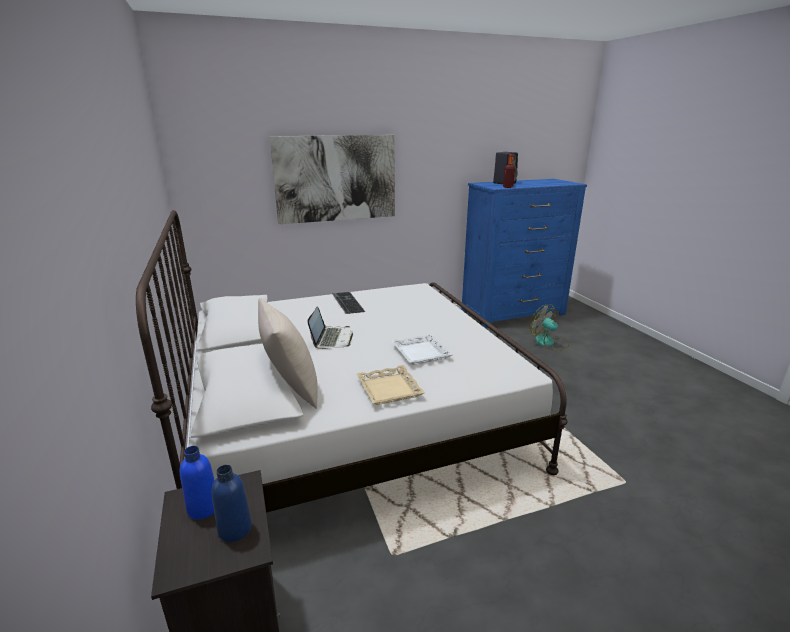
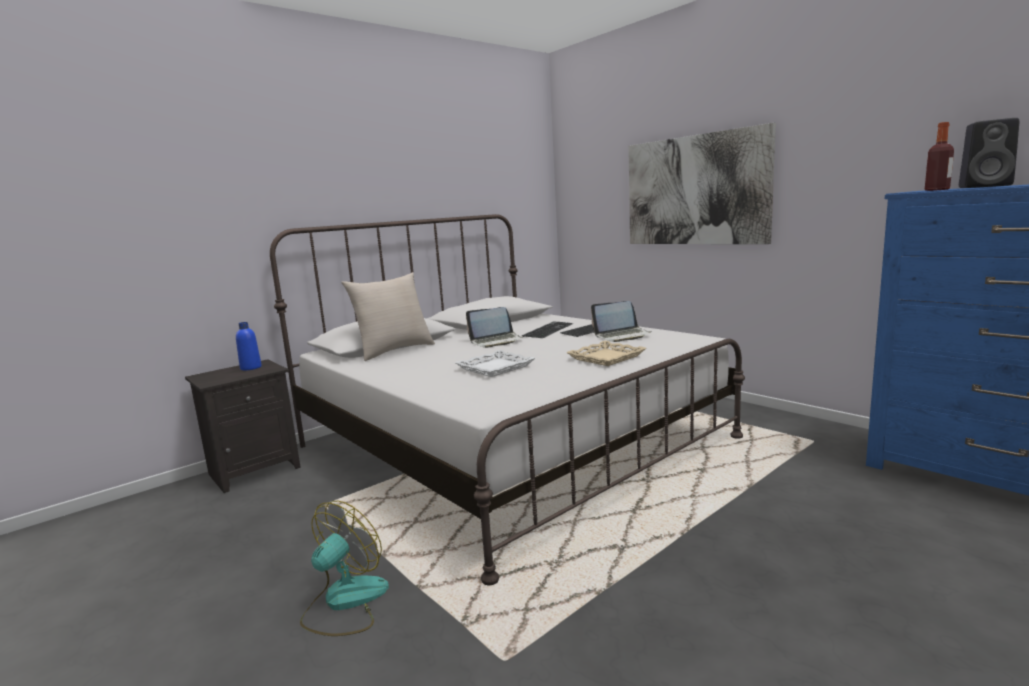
camera: 70 degrees right, 10 degrees down
(235, 529) = (230, 377): blue bottle -> none
(323, 315) = (547, 329): none -> keyboard
(384, 300) = (622, 336): none -> laptop
(390, 389) = (408, 372): beige tray -> beige tray (606, 358)
(549, 343) = (929, 535): fan -> fan (344, 602)

